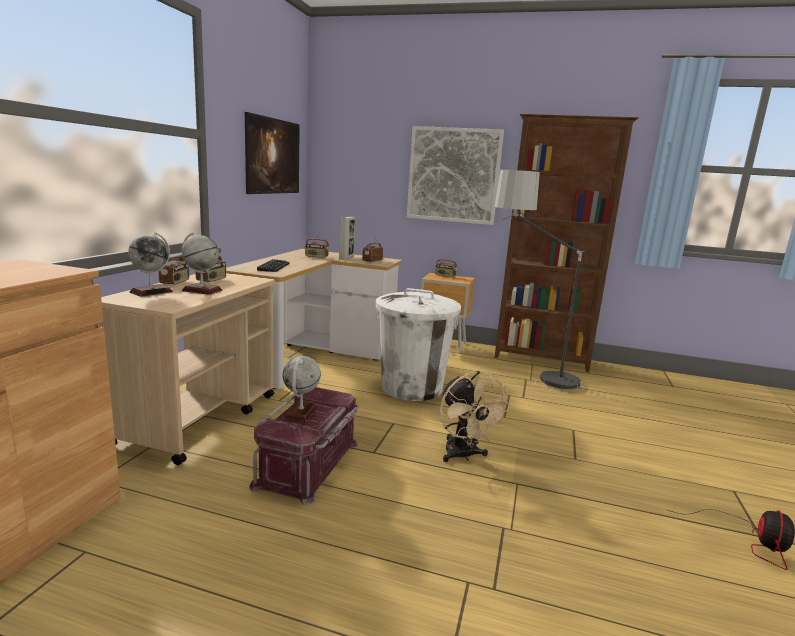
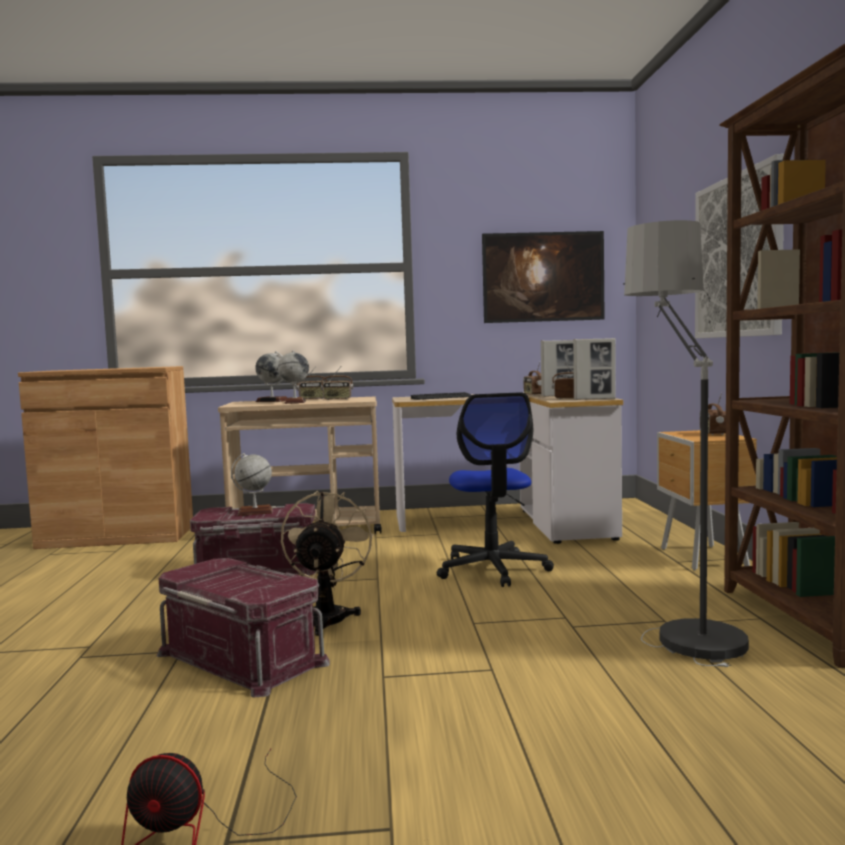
camera: 70 degrees right, 10 degrees down
(391, 261) = (594, 399): none -> picture frame
(412, 388) = (493, 569): white trash can -> office chair
(463, 456) = (328, 616): beige fan -> beige fan turned 135 degrees clockwise
(528, 500) = (243, 657): none -> red storage box

